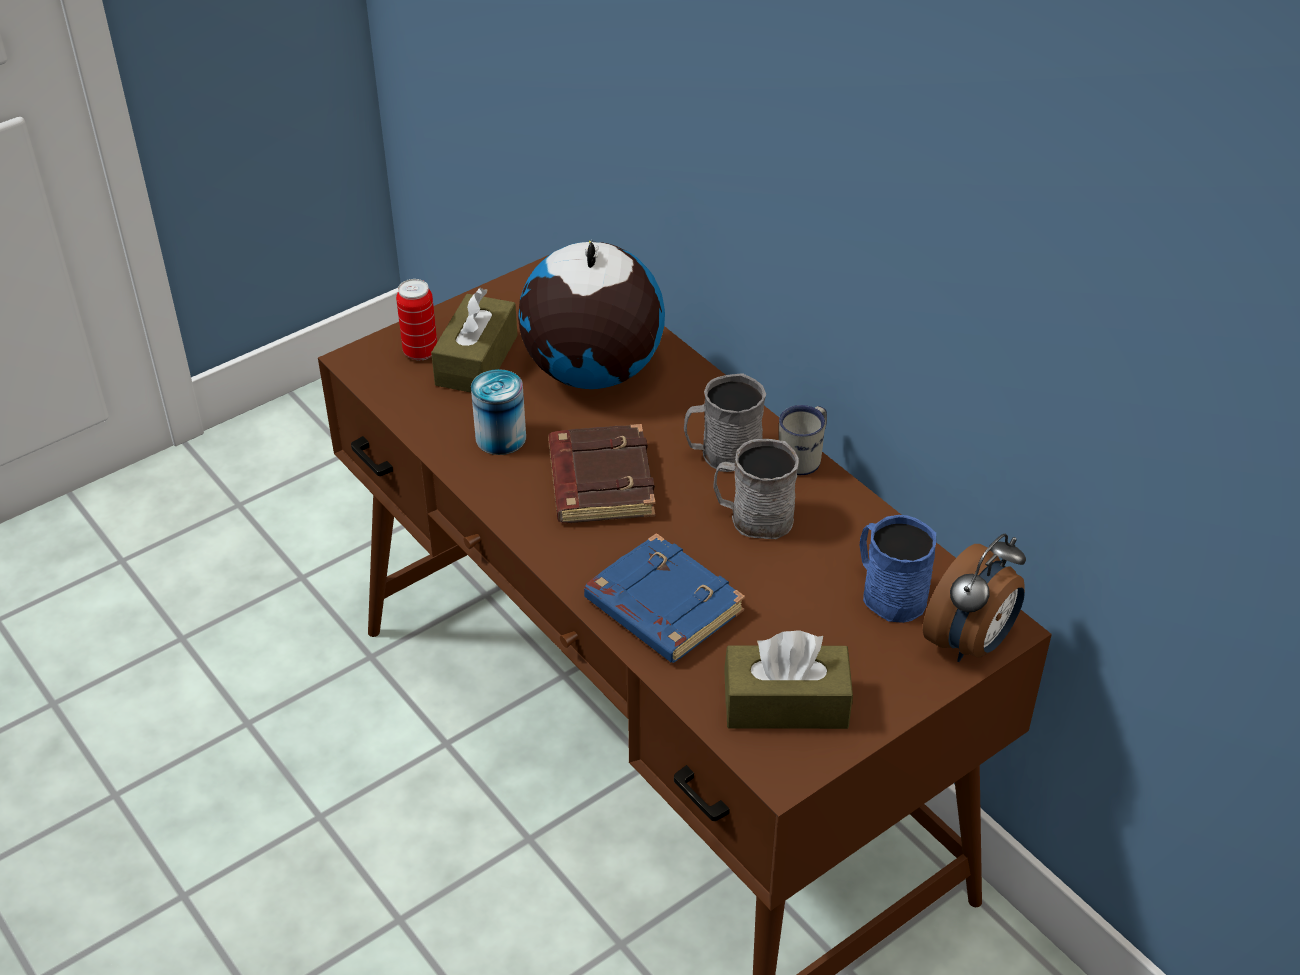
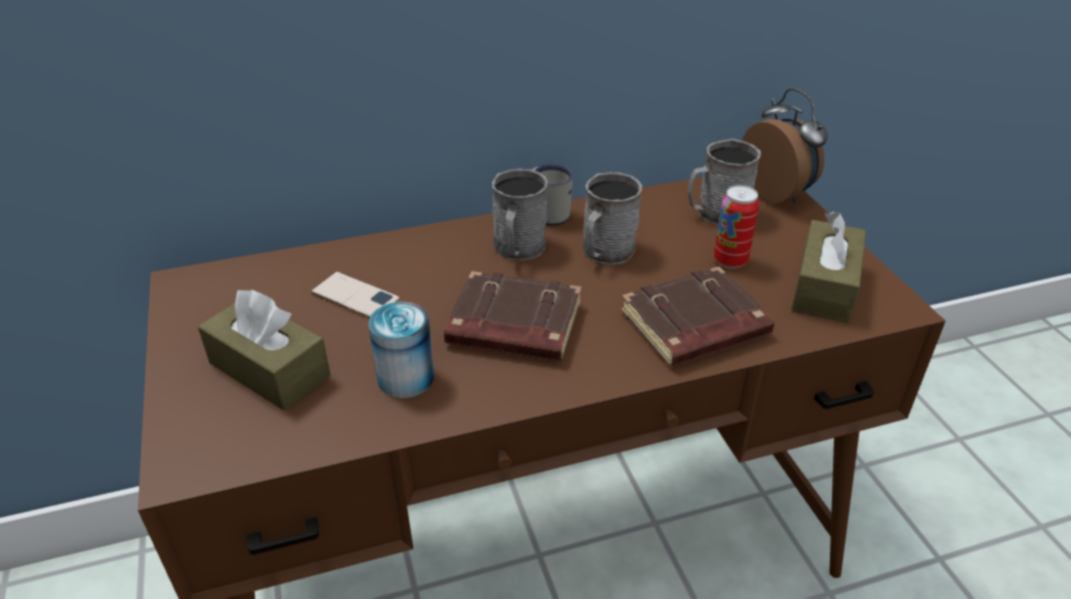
camera: 70 degrees left, 5 degrees down
(420, 352) = (216, 411): can -> can (730, 261)
(592, 372) = (355, 296): globe -> phone
(661, 607) = (694, 326): blue book -> brown book
(888, 593) = (716, 213): blue mug -> grey mug

